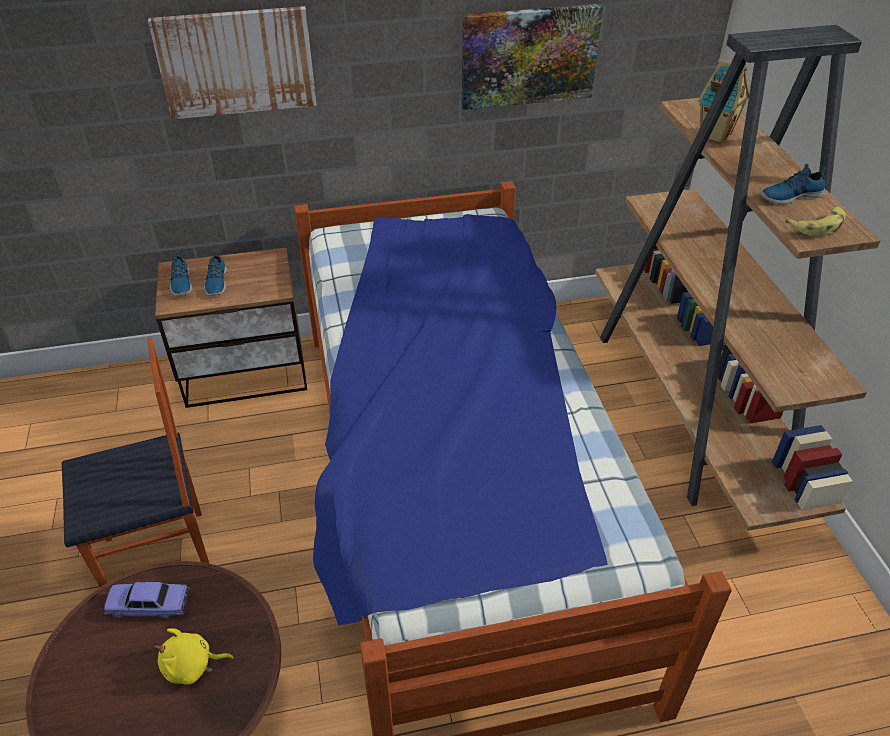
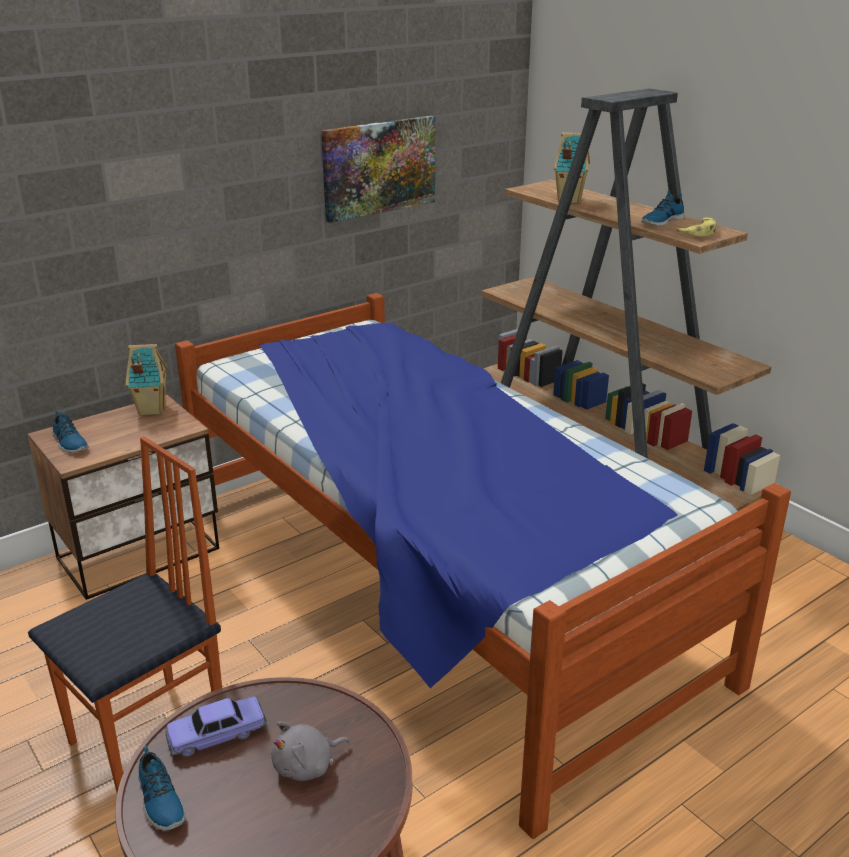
camera: 25 degrees left, 15 degrees down
(192, 666) = (307, 766): yellow plush toy -> grey plush toy
(216, 282) = (111, 435): shoe -> shoe (159, 800)
(236, 62) = (114, 189): picture -> none
(263, 262) = (151, 409): none -> toy house

